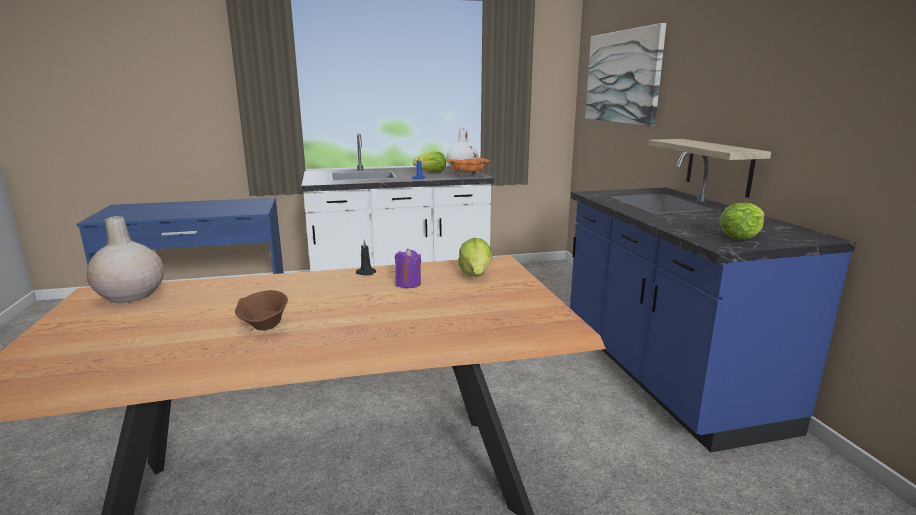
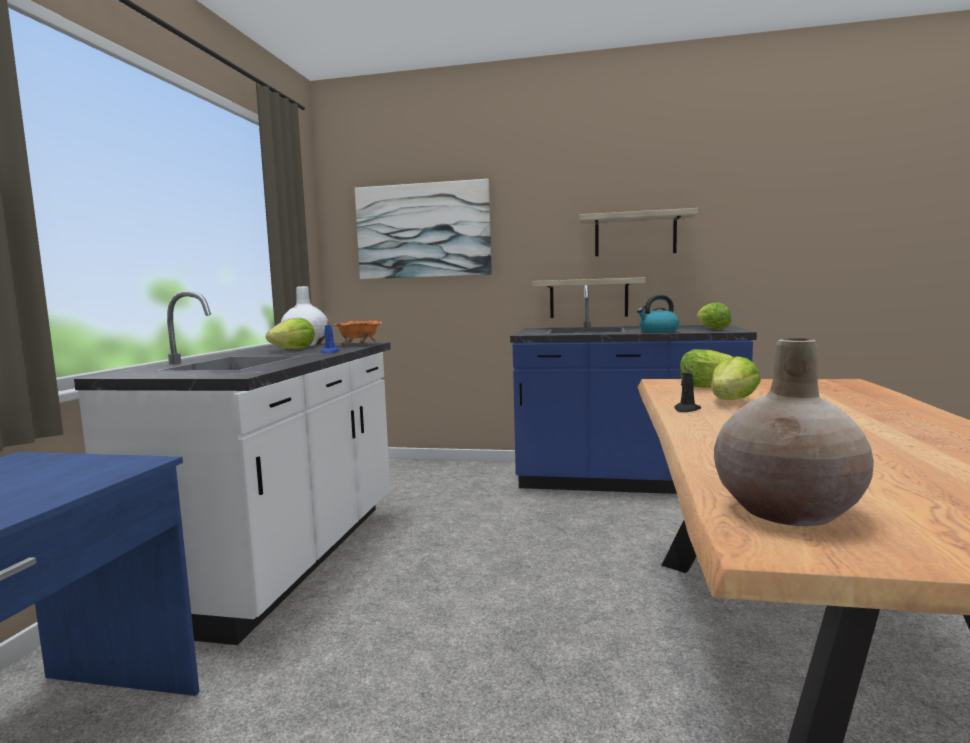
camera: 65 degrees left, 10 degrees down
(265, 326) = (899, 441): brown bowl -> none
(408, 284) = (732, 401): purple candle -> lettuce
(669, 222) = (658, 331): none -> kettle
(774, 93) = (635, 235): none -> shelf

